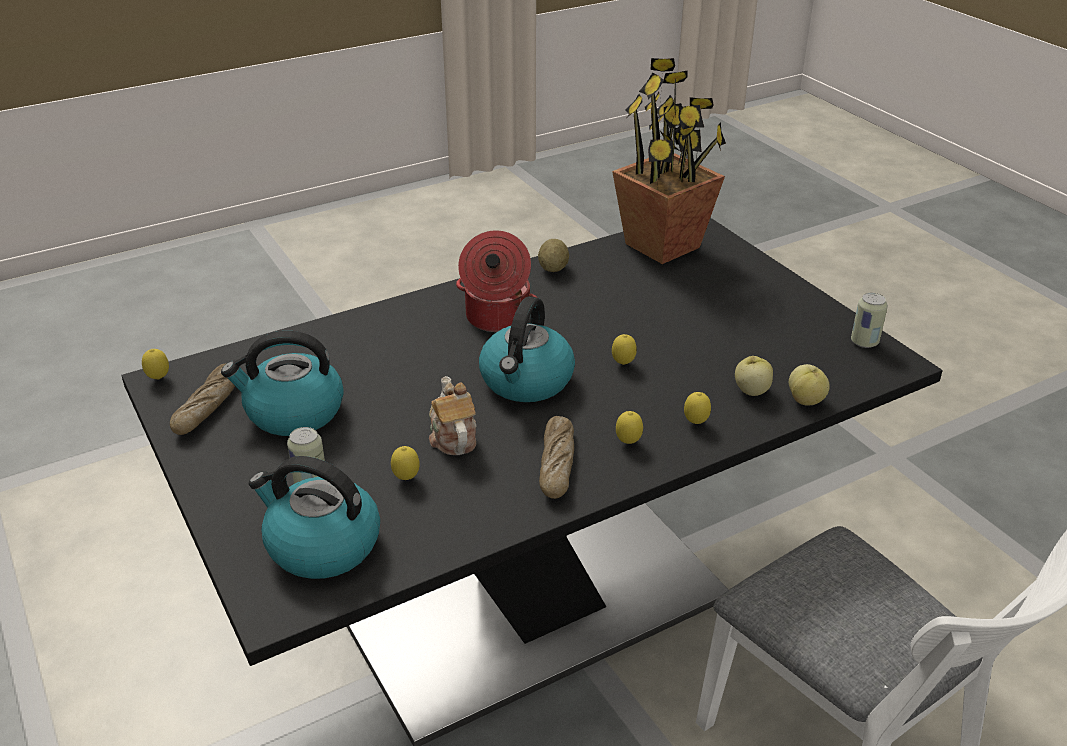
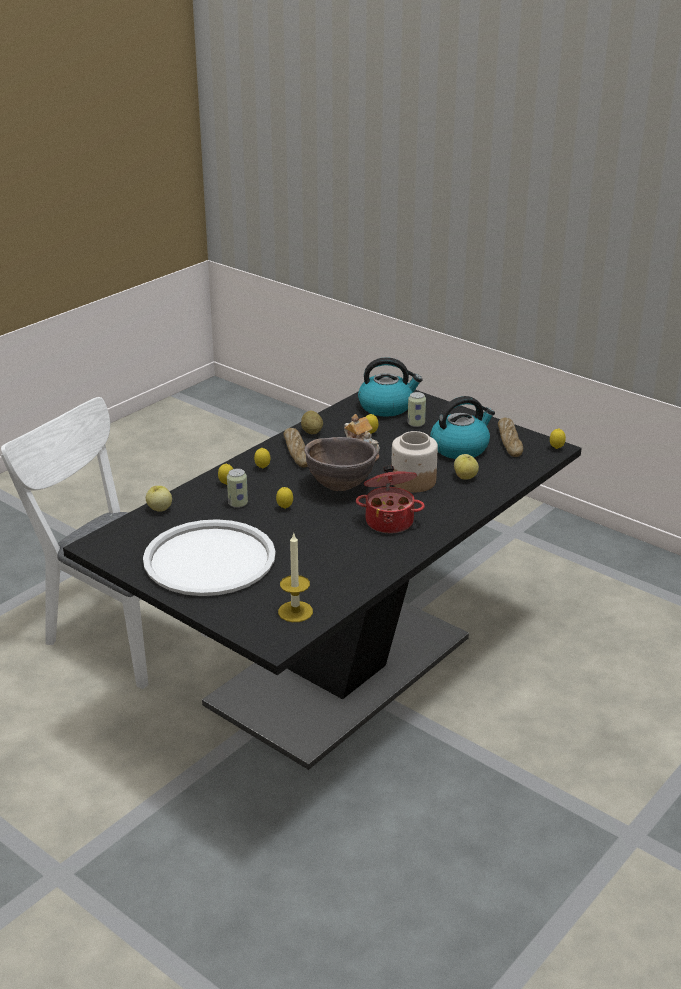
camera: 160 degrees right, 5 degrees down
(418, 369) = (412, 481): none -> jar
(526, 381) = (340, 487): kettle -> brown bowl
(553, 268) = (376, 568): potato -> potato (312, 432)
(663, 245) = (295, 611): potted plant -> candle
(744, 314) = (210, 559): none -> white tray
(751, 391) = (195, 508): apple -> apple (465, 477)
(864, 342) = (117, 555): can -> can (238, 504)

